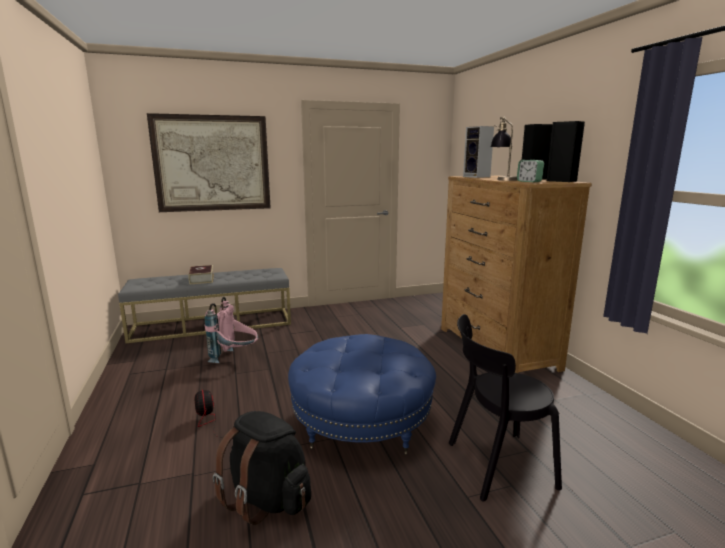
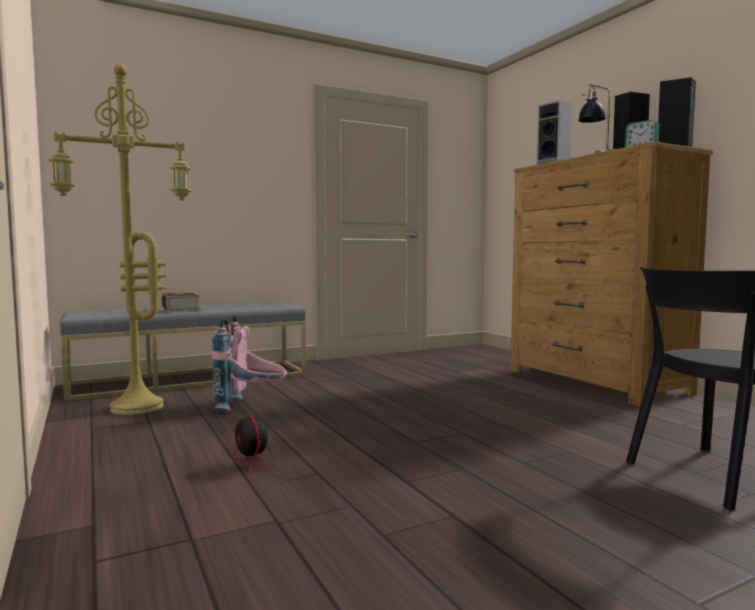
camera: 10 degrees left, 10 degrees down
(163, 355) = (135, 409): none -> yellow floor lamp
(212, 163) = (197, 154): picture -> none
(267, 499) = (422, 537): black backpack -> none
(362, 423) = (489, 452): blue ottoman -> none

